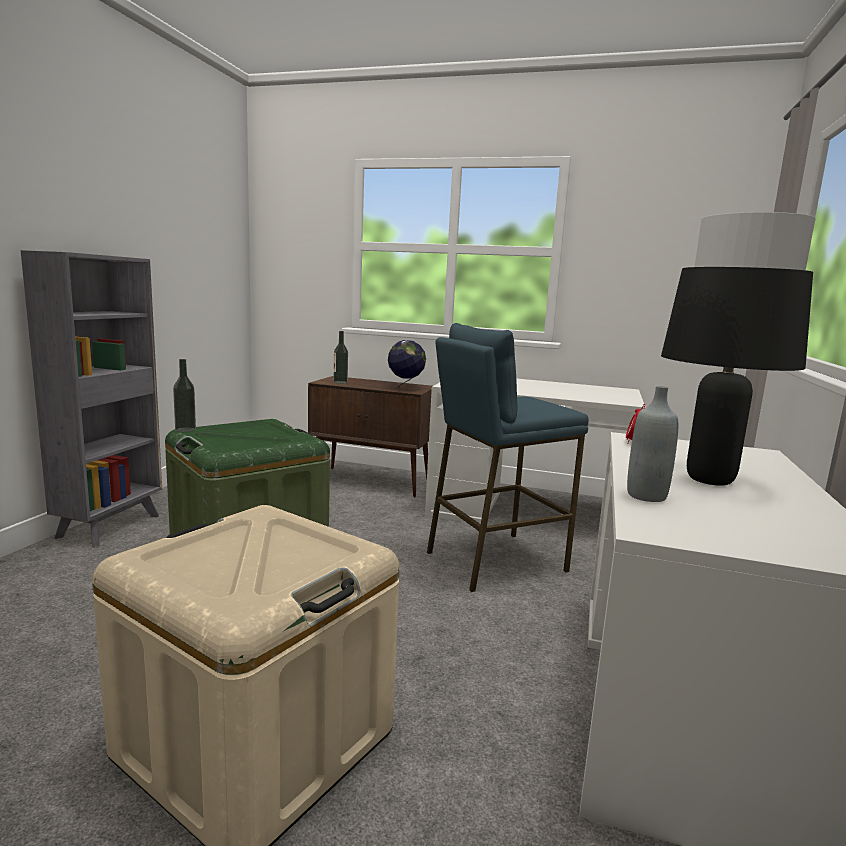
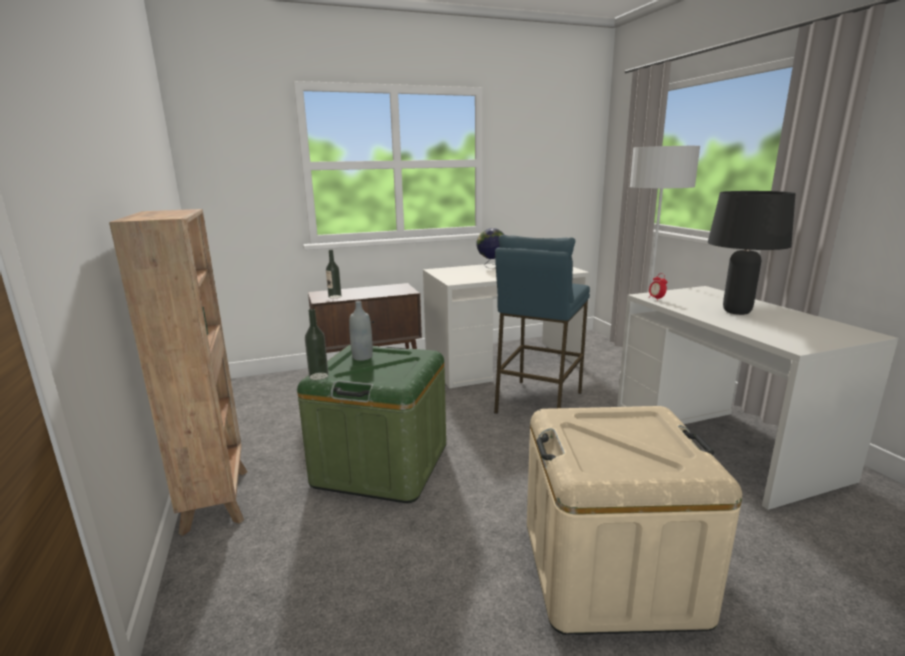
camera: 35 degrees left, 5 degrees up
(111, 525) = (217, 498): grey bookcase -> brown bookcase
(405, 388) = (396, 291): globe -> globe (491, 267)
(646, 496) = (747, 329): grey bottle -> grey bottle (362, 357)

